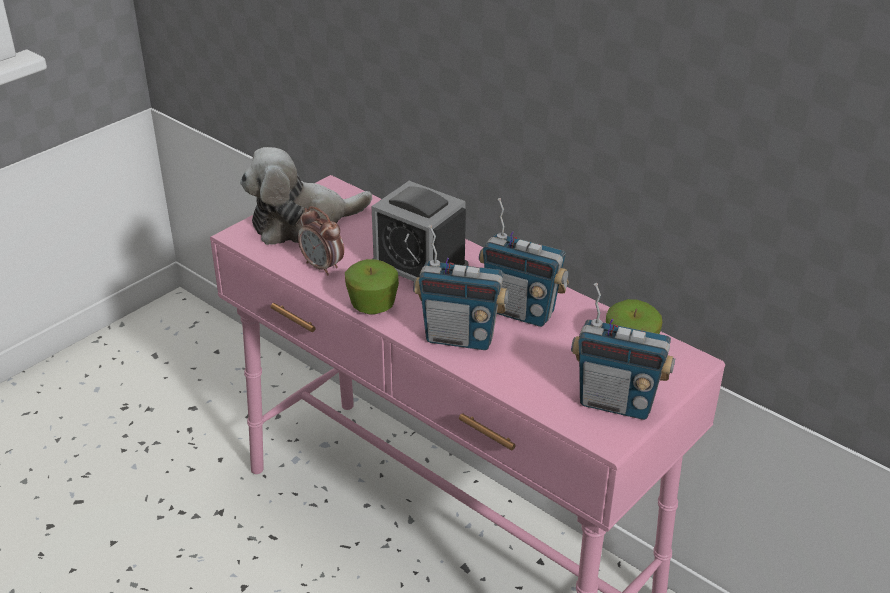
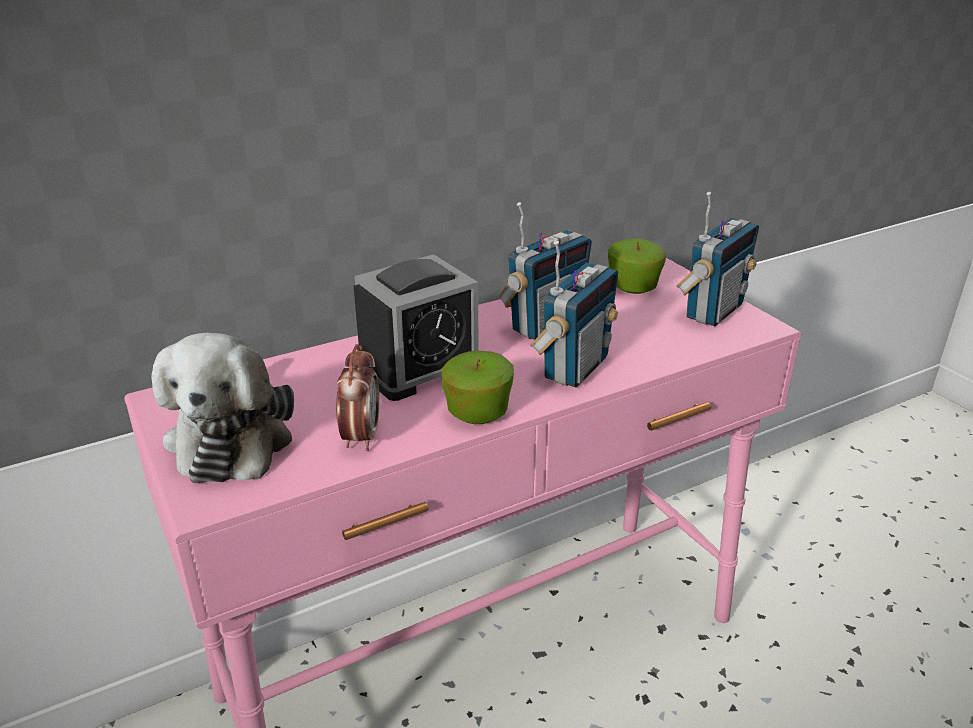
camera: 70 degrees left, 5 degrees down
(322, 267) = (361, 437): alarm clock -> alarm clock turned 60 degrees counterclockwise

